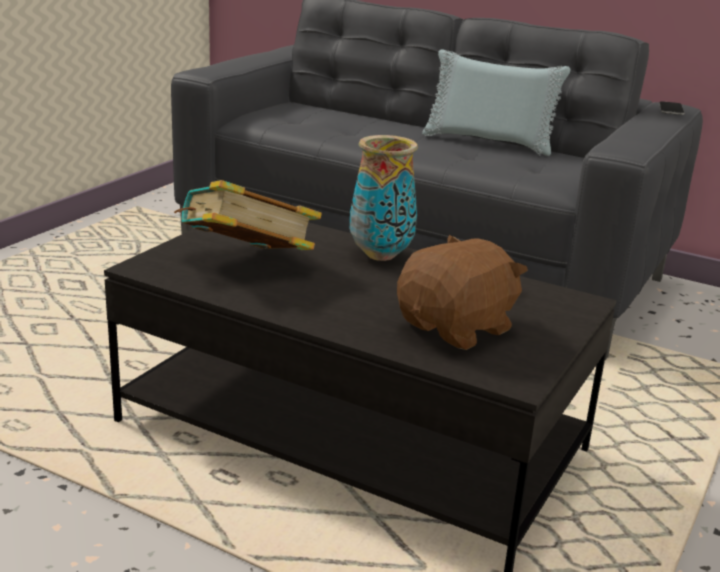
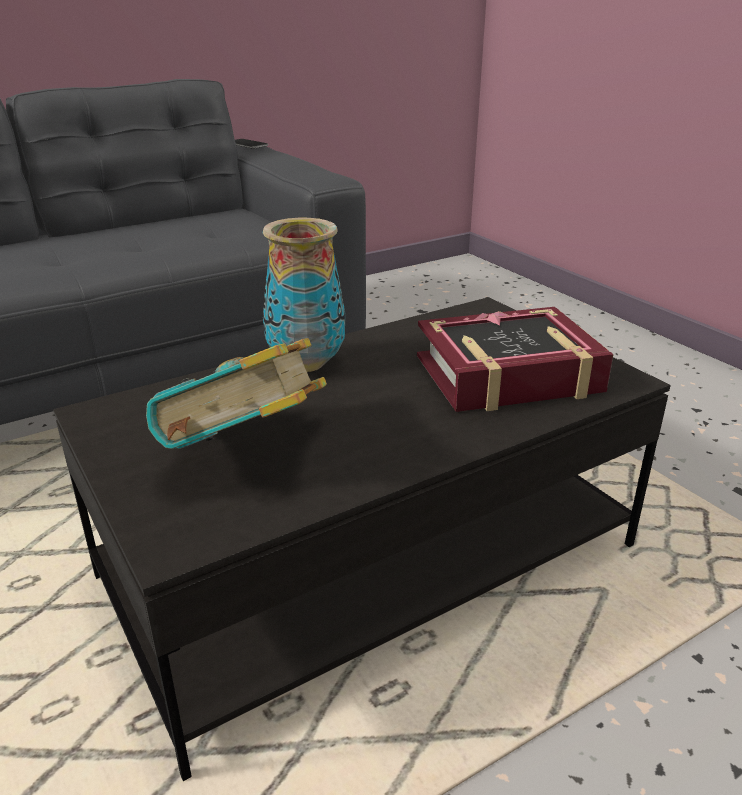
camera: 60 degrees left, 5 degrees up
(457, 328) = (508, 375): brown plush toy -> book
(488, 143) = (124, 230): blue pillow -> none

